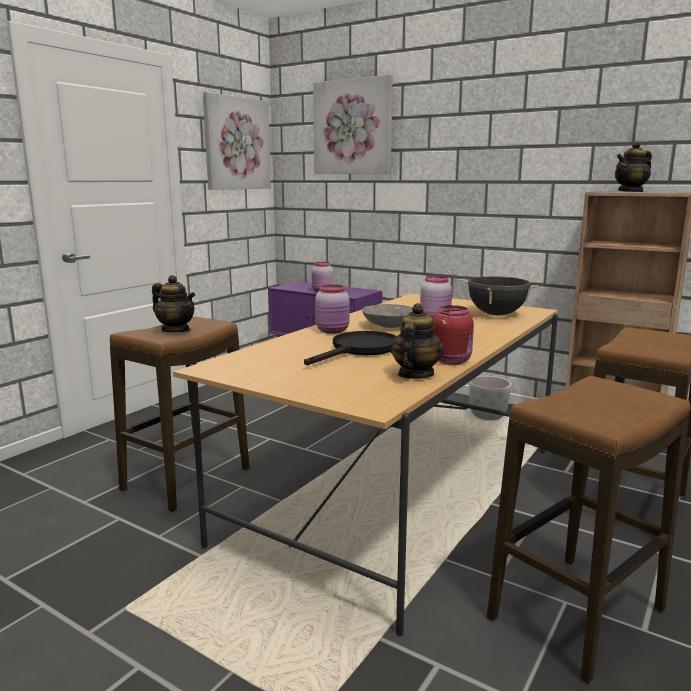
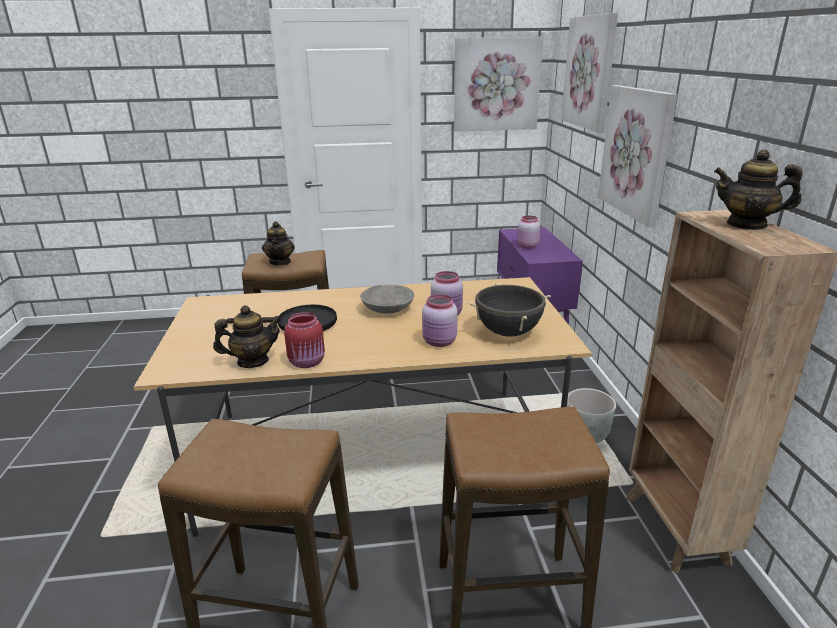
camera: 50 degrees right, 10 degrees up
(333, 331) = (342, 298): pink jar -> pink jar (440, 342)
(447, 180) = (637, 152): none -> picture

